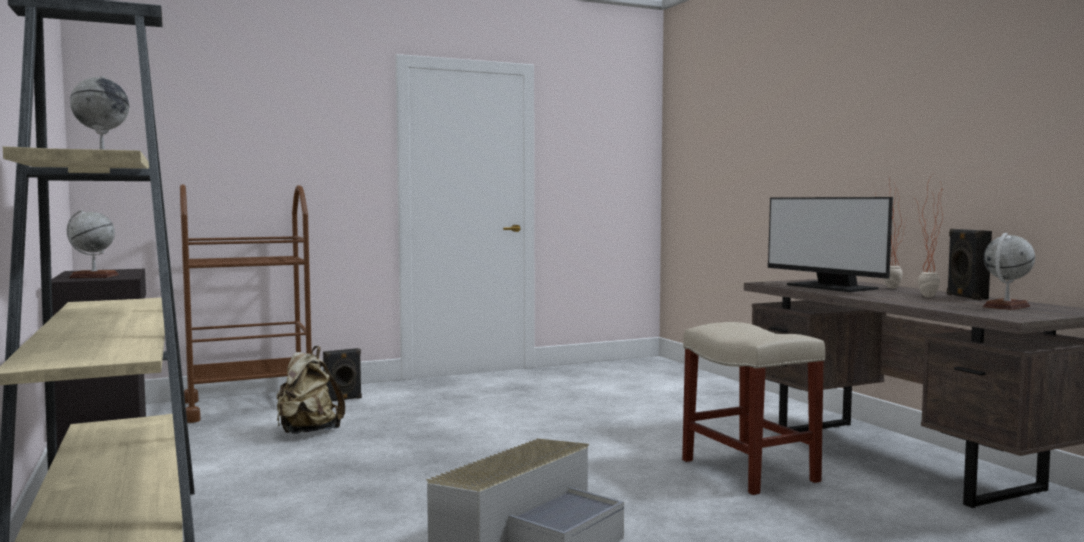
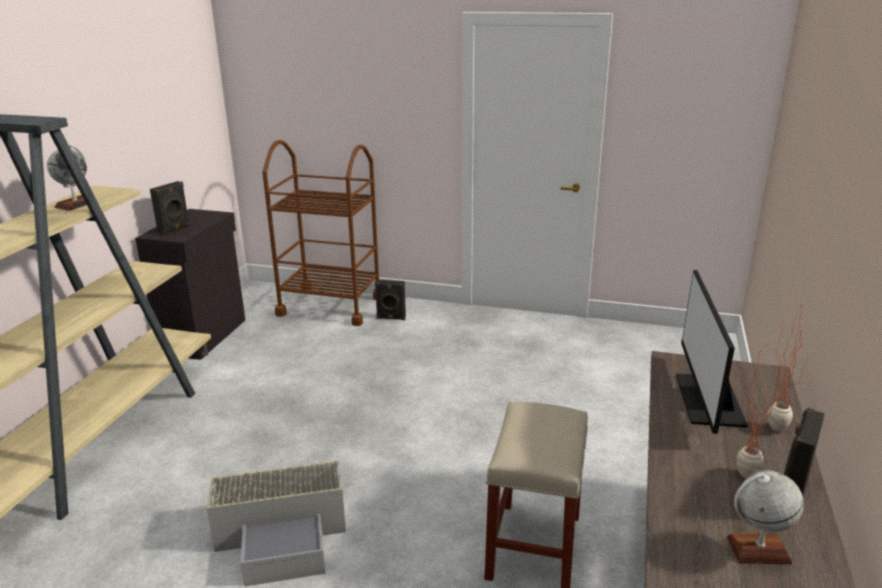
camera: 40 degrees right, 20 degrees up
(94, 276) = (174, 229): globe -> black speaker
(307, 432) = (321, 353): beige backpack -> none

